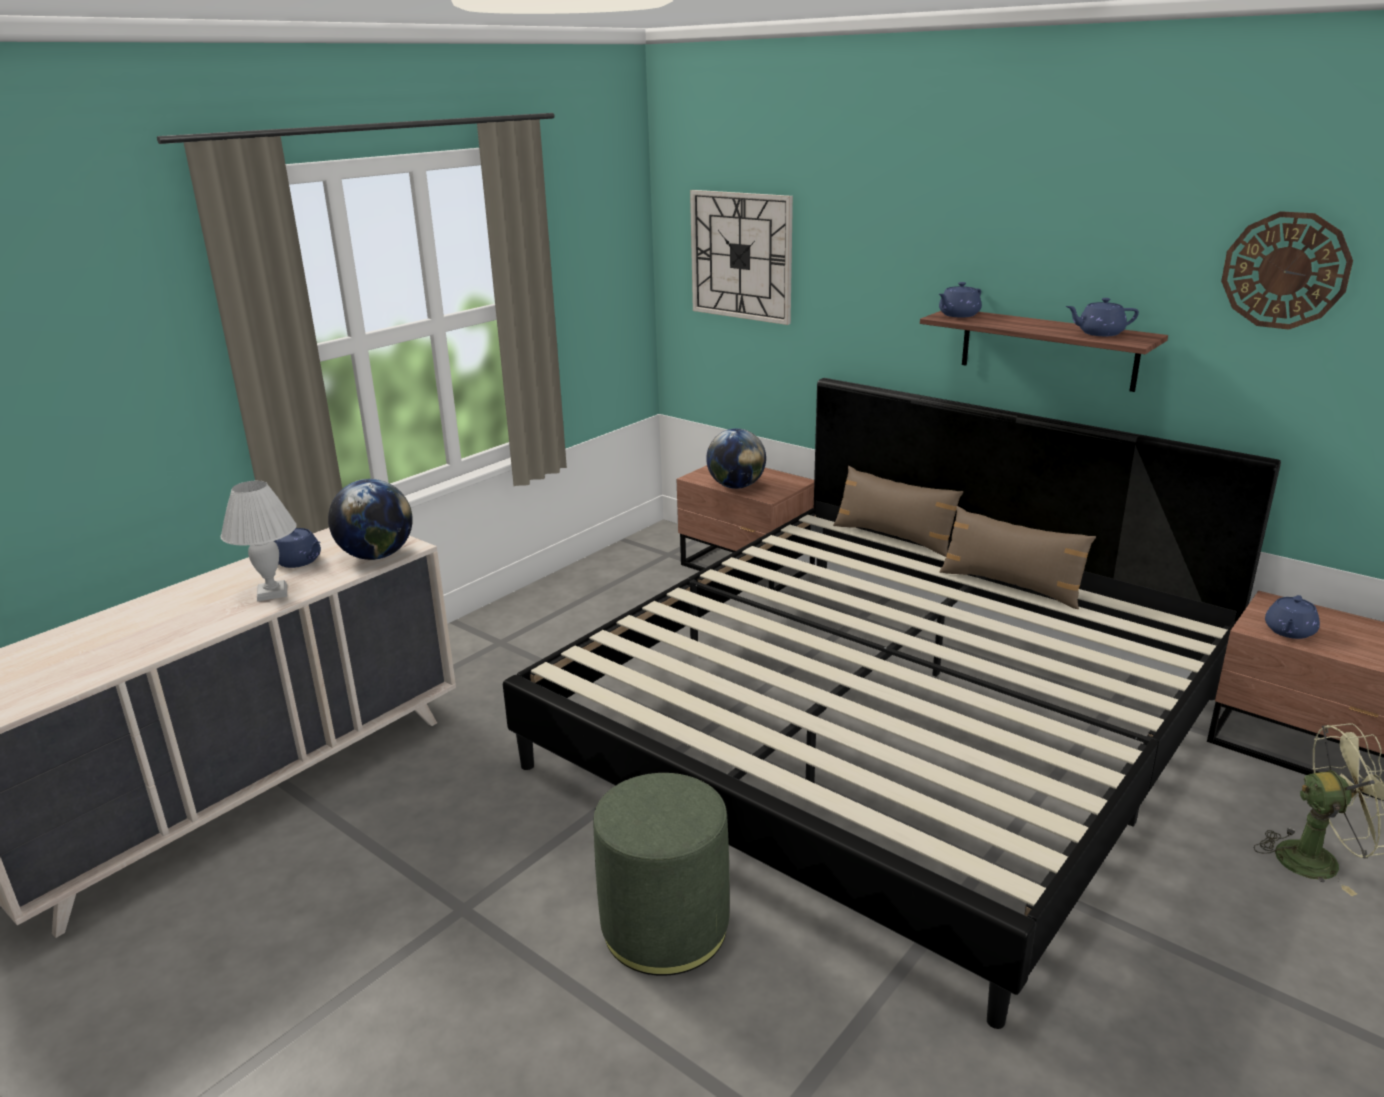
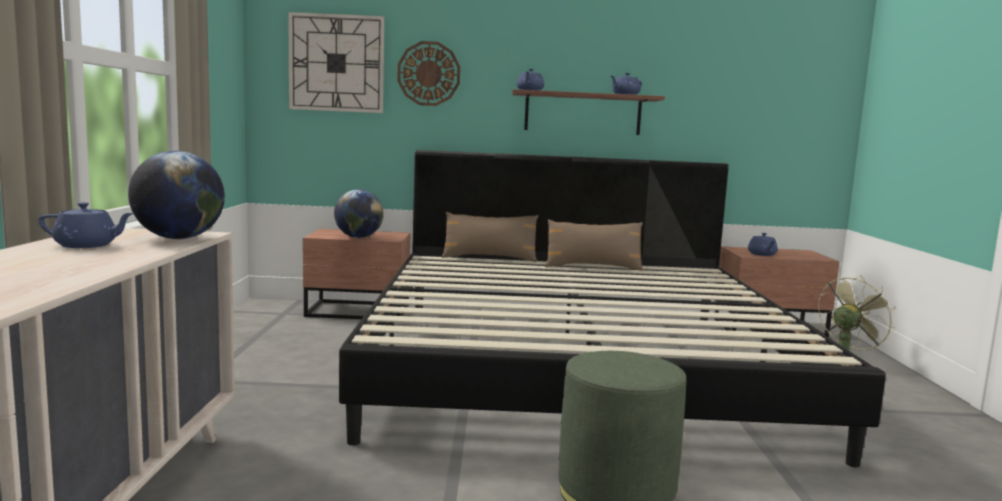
camera: 40 degrees left, 15 degrees down
(273, 593) = (103, 259): white table lamp -> none
(1285, 270) = (714, 56): wall clock -> wall clock (428, 73)

